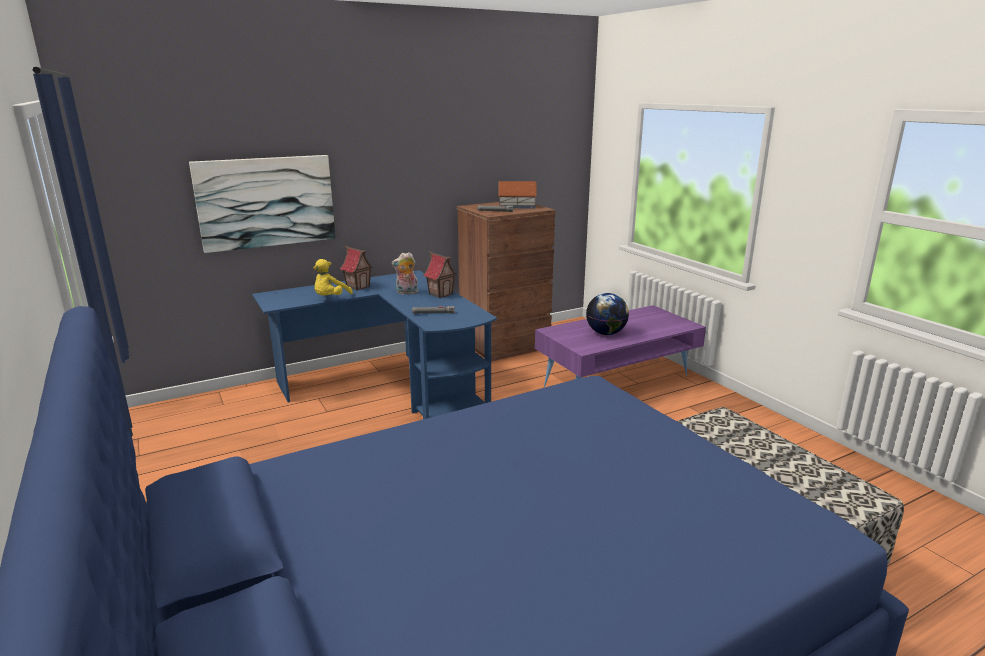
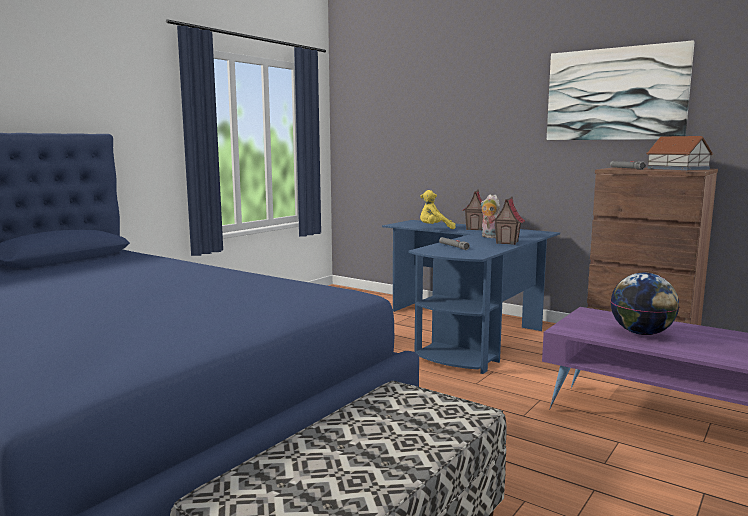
camera: 65 degrees right, 10 degrees down
(266, 202) = (434, 145): picture -> picture (615, 94)

